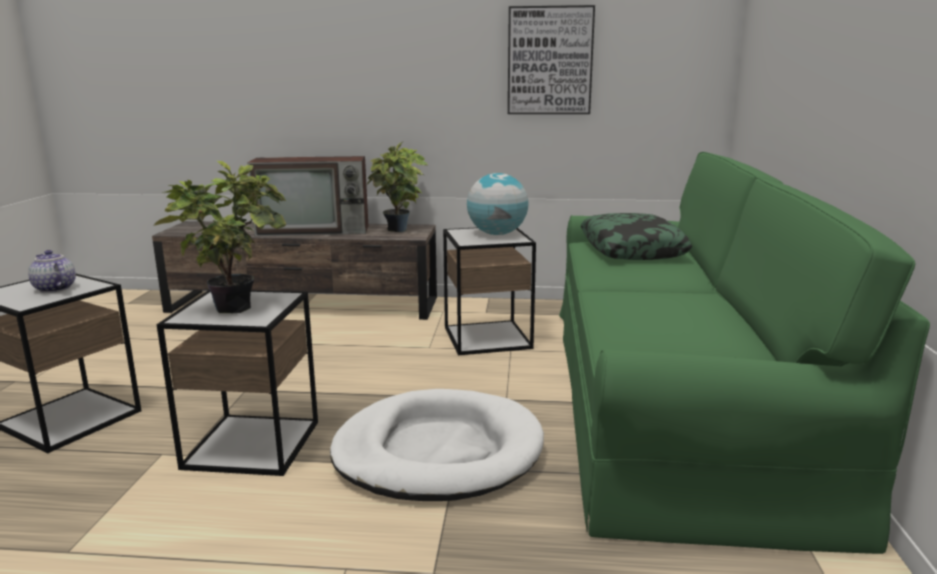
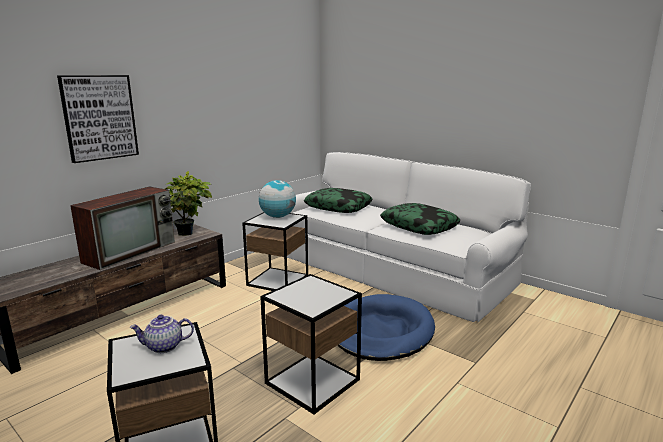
camera: 55 degrees left, 0 degrees up
(236, 306) = (311, 294): potted plant -> none
(438, 452) = (382, 331): white dog bed -> blue dog bed
(550, 61) = (246, 108): picture -> picture (99, 117)
(661, 308) = (419, 226): none -> pillow
(671, 397) = (392, 269): green sofa -> white sofa

